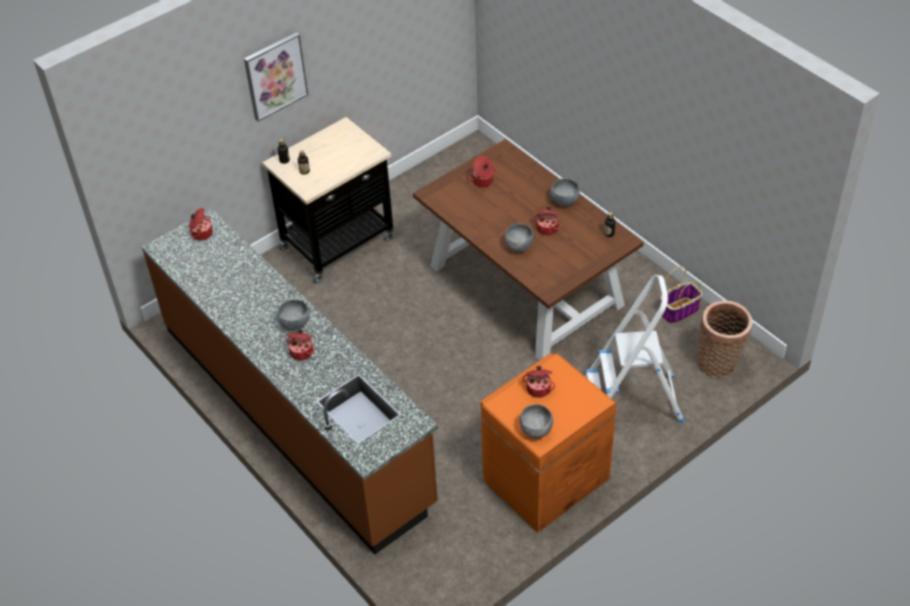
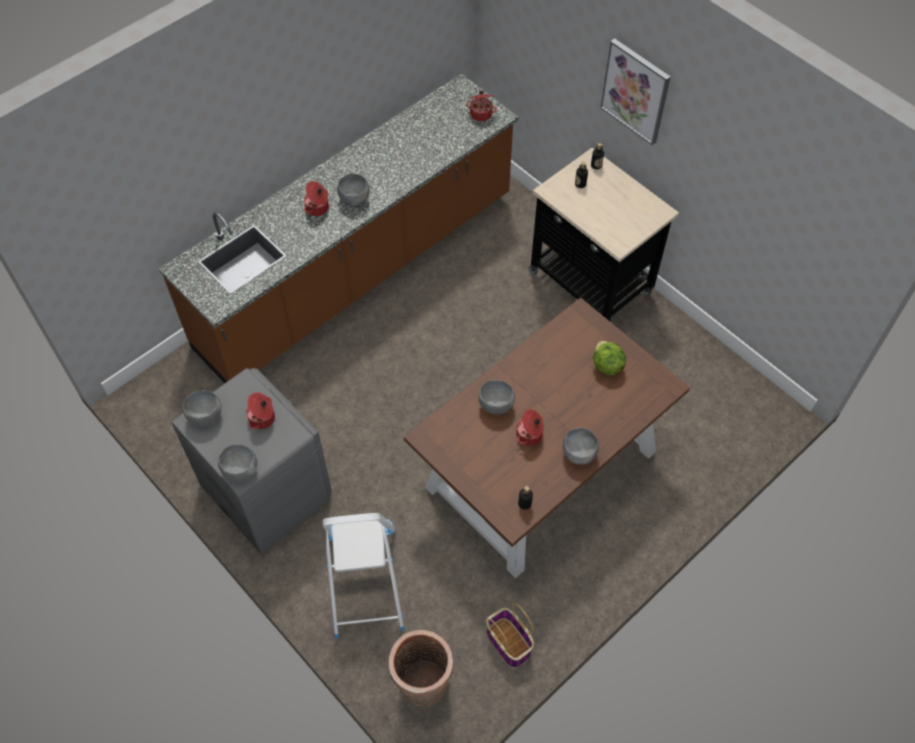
camera: 85 degrees right, 10 degrees up
(483, 181) = (606, 366): cooking pot -> lettuce
(542, 477) = (267, 488): orange washing machine -> grey washing machine
(592, 400) = (241, 471): none -> grey bowl

